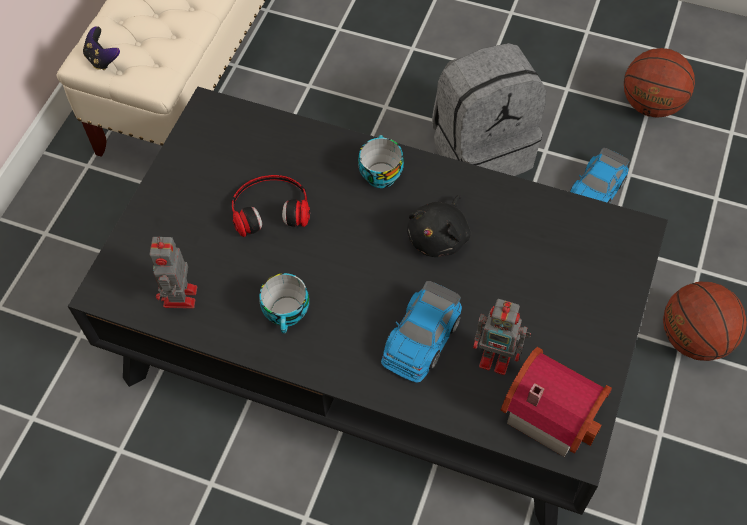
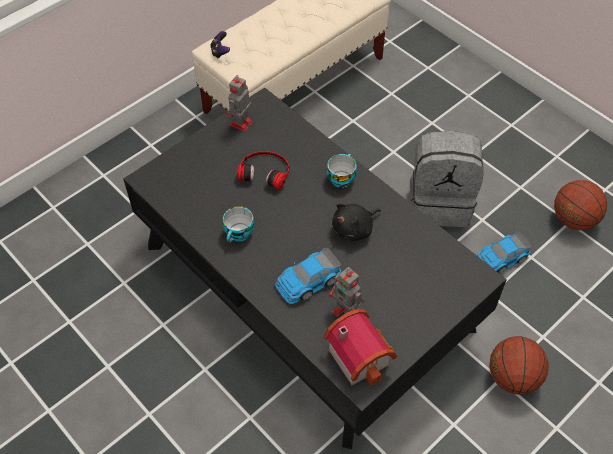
camera: 25 degrees right, 5 degrees down
(180, 298) = (185, 200): toy robot -> toy robot (240, 124)

